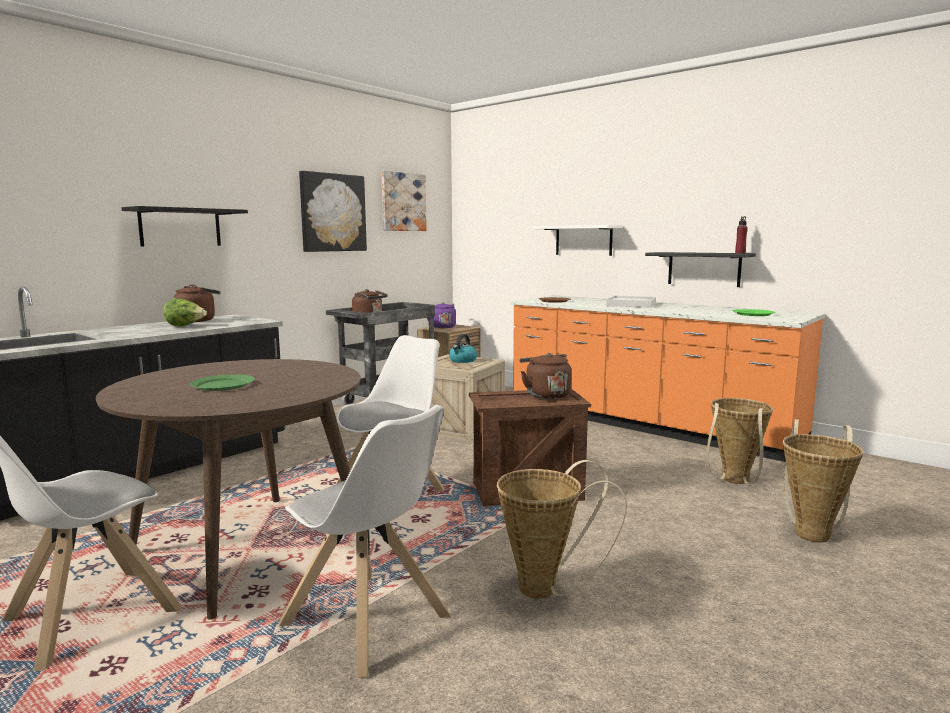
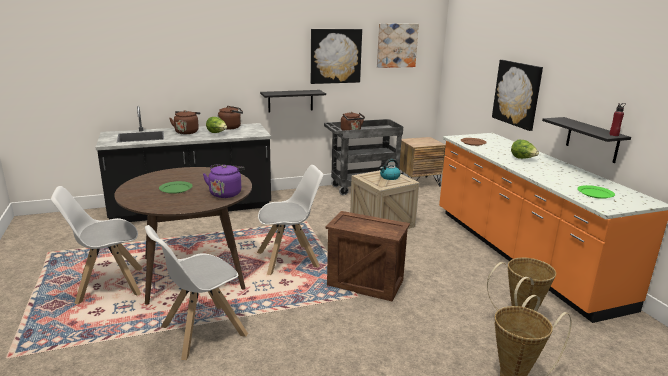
camera: 30 degrees right, 10 degrees up
(180, 227) = (228, 69): black shelf -> black shelf (290, 101)
(368, 623) = (201, 332): chair -> chair turned 75 degrees clockwise
(442, 327) = (418, 140): purple kettle -> purple kettle (226, 193)
(545, 395) = (383, 225): brown kettle -> brown kettle (187, 132)
(547, 589) = (298, 348): basket -> none
(583, 240) = (517, 94): white shelf -> picture
(631, 304) = (523, 159): white tray -> lettuce

